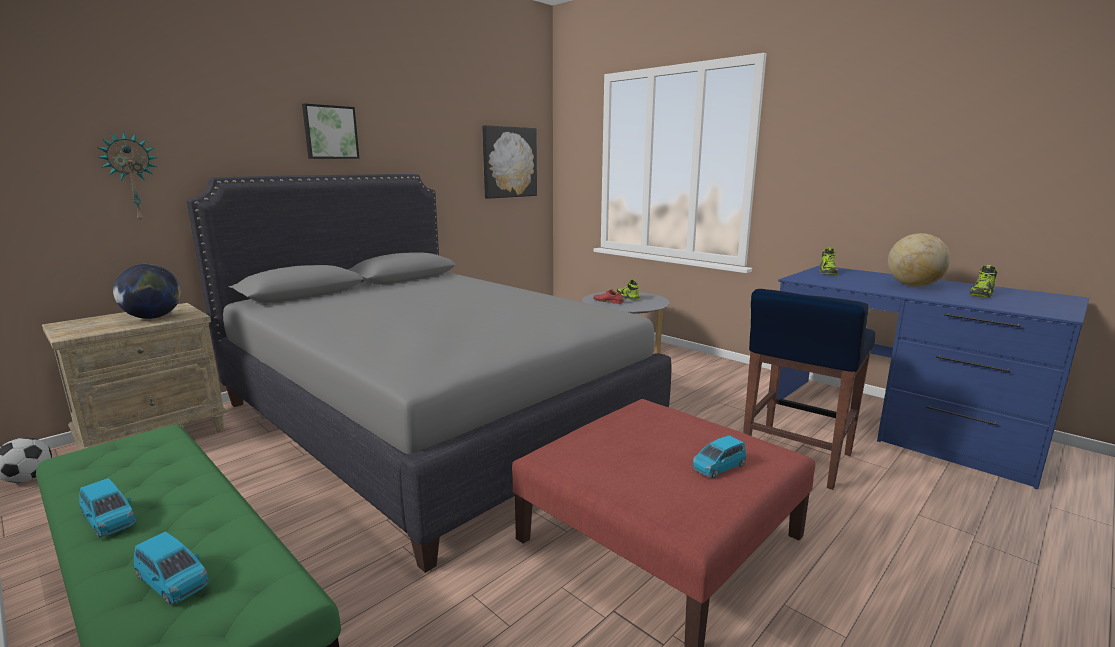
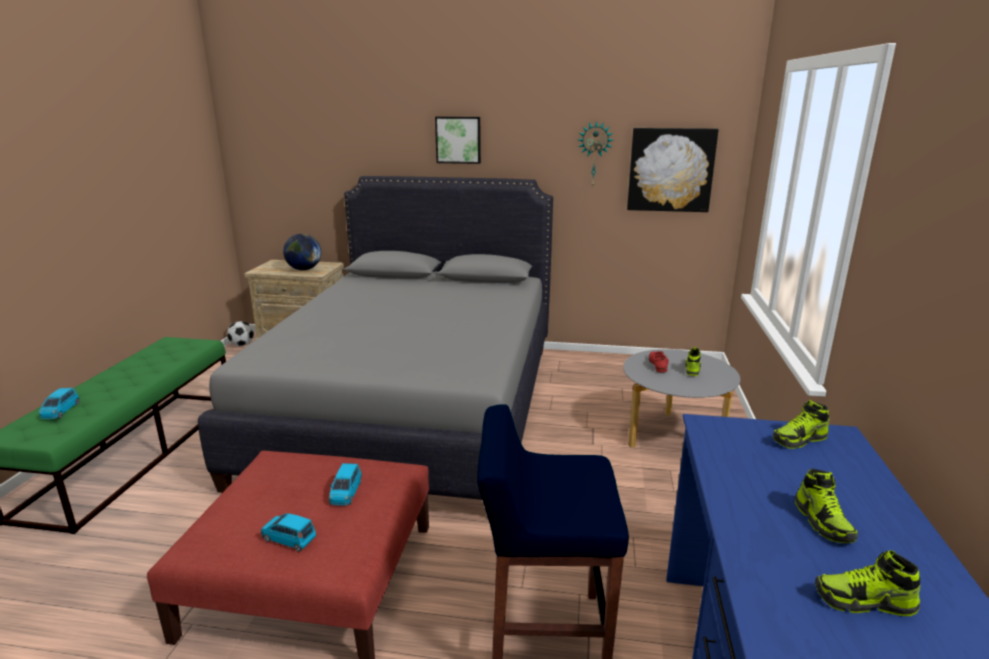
camera: 55 degrees right, 5 degrees up
(110, 520) = (110, 375): blue toy car -> blue toy car (346, 493)
(131, 177) = (320, 173): wall clock -> wall clock (594, 154)
(913, 285) = (823, 522): globe -> shoe

